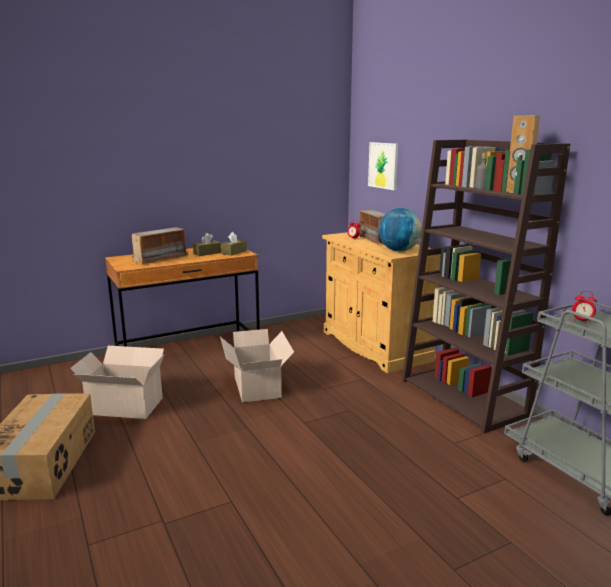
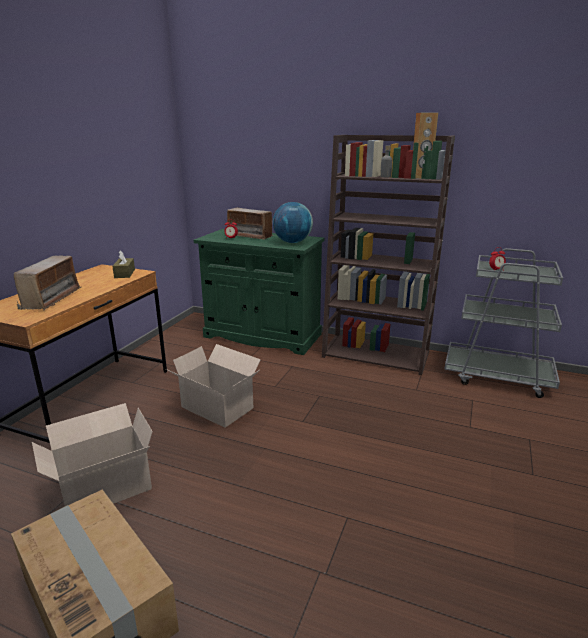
camera: 40 degrees left, 5 degrees up
(207, 253) = (95, 280): brown tissue box -> none
(374, 346) = (262, 336): beige cabinet -> green cabinet
(383, 165) = (234, 163): picture -> none

